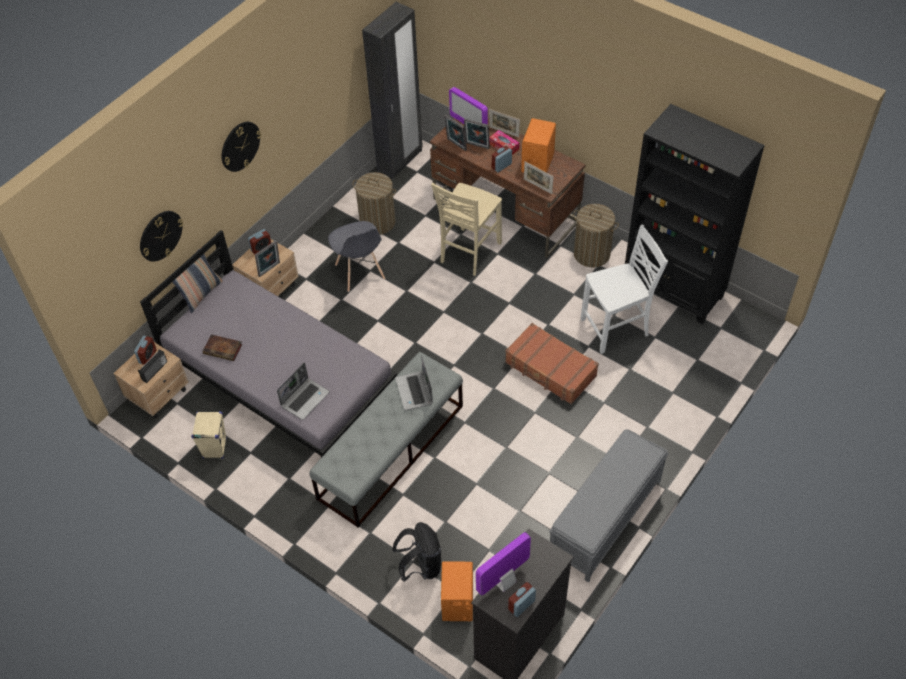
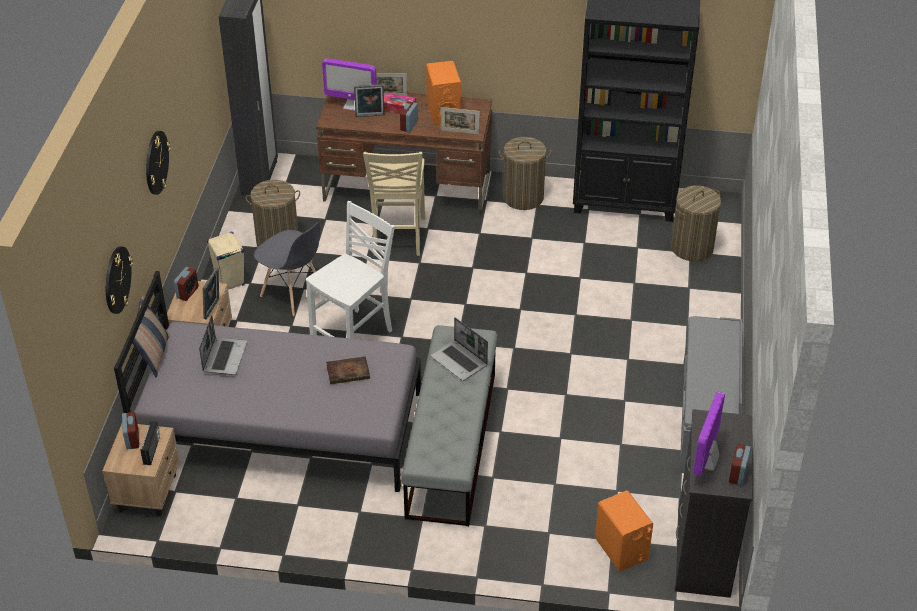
camera: 30 degrees left, 10 degrees down
(215, 448) = (253, 517): beige speaker -> beige speaker (229, 281)
(223, 349) = (221, 397): book -> book (349, 372)
(305, 398) = (350, 409): laptop -> laptop (224, 357)
(421, 566) = (560, 533): black backpack -> none
(456, 145) = (347, 122): picture frame -> none
(550, 370) = (558, 311): brown suitcase -> none
(616, 328) = (595, 253): white chair -> white chair (354, 336)
(702, 355) = (692, 247): none -> laundry basket

